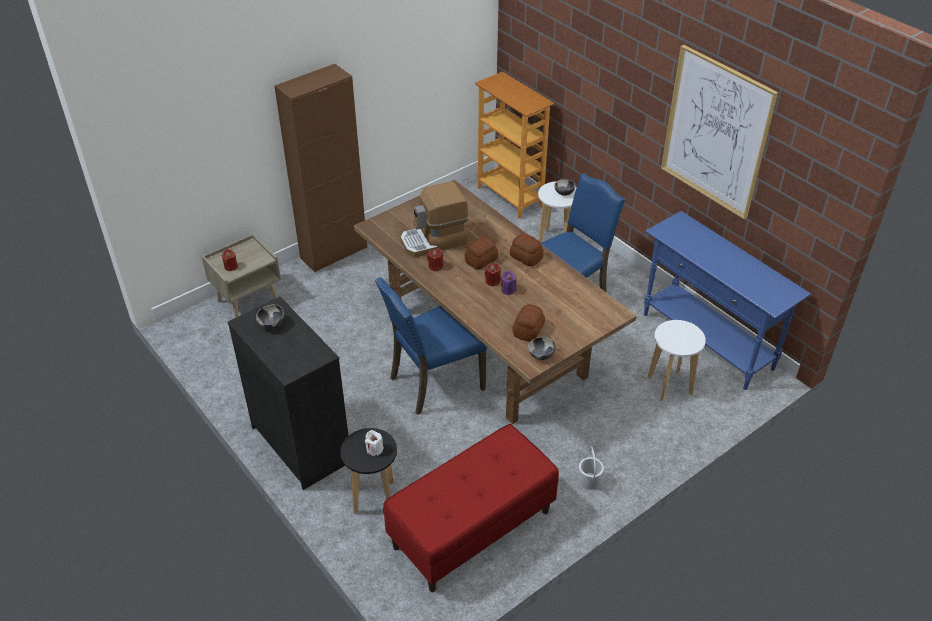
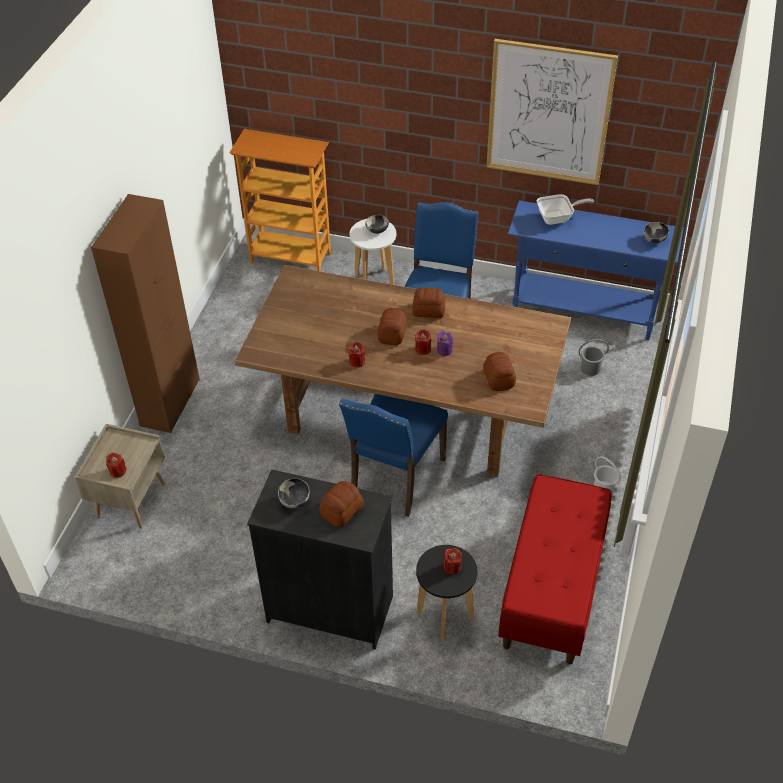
camera: 35 degrees left, 5 degrees up
(294, 347) = (341, 511): none -> bread
(374, 449) = (452, 567): white candle -> red candle
(434, 241) = (330, 337): coffee machine -> none
(541, 356) = (532, 396): bowl -> bowl (654, 240)
(670, 385) = (590, 368): white stool -> grey bucket
(700, 237) = (558, 218): none -> frying pan

